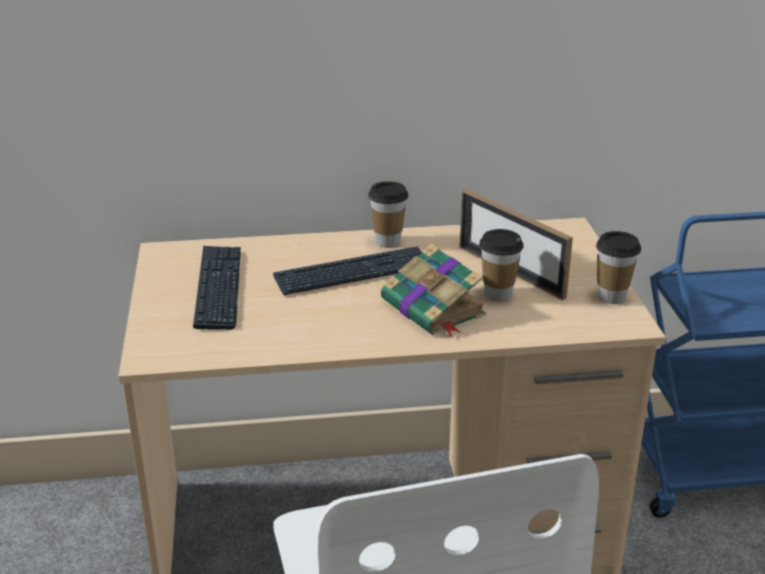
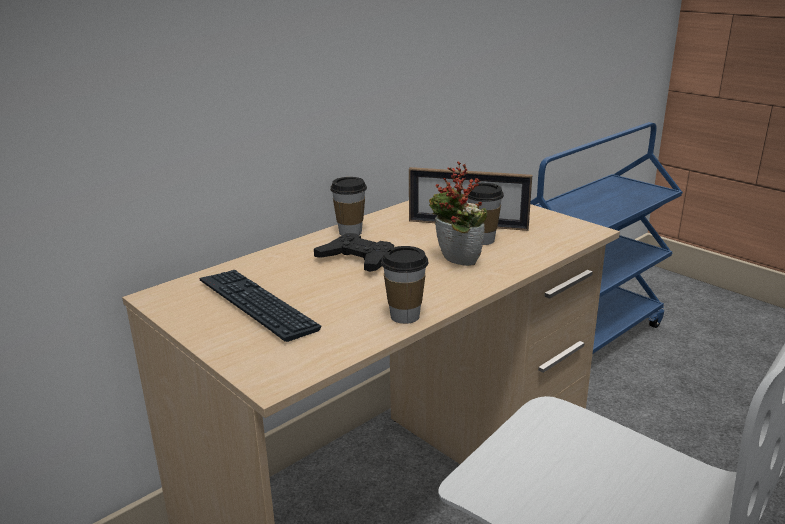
camera: 35 degrees left, 5 degrees down
(353, 273) = (357, 260): keyboard -> black game controller
(434, 308) = (455, 262): book -> potted plant
(612, 297) = (553, 219): cup -> cup (405, 316)

